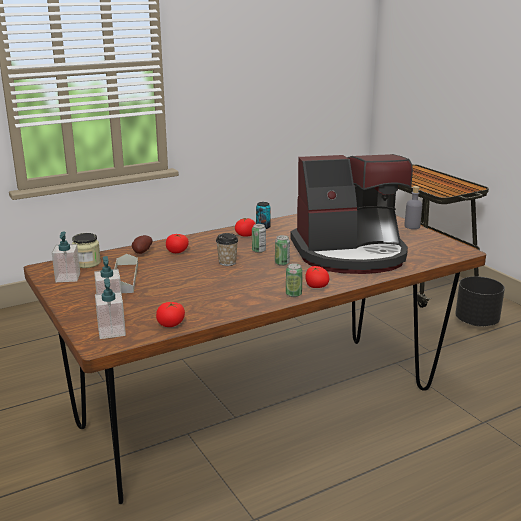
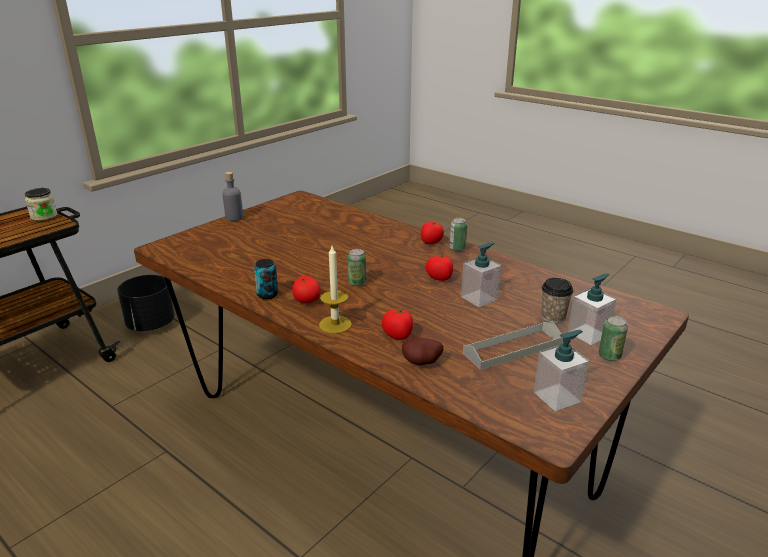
camera: 110 degrees left, 5 degrees up
(87, 263) = (497, 399): jar -> jar (44, 216)
(111, 331) = (631, 315): soap dispenser -> soap dispenser (479, 298)
(171, 324) = (579, 289): tomato -> tomato (439, 277)
(207, 239) = (335, 324): none -> candle
(227, 262) = (408, 294): cup -> cup (553, 317)
(282, 263) = (386, 264): can -> can (609, 356)
(350, 254) = (336, 237): coffee machine -> none

